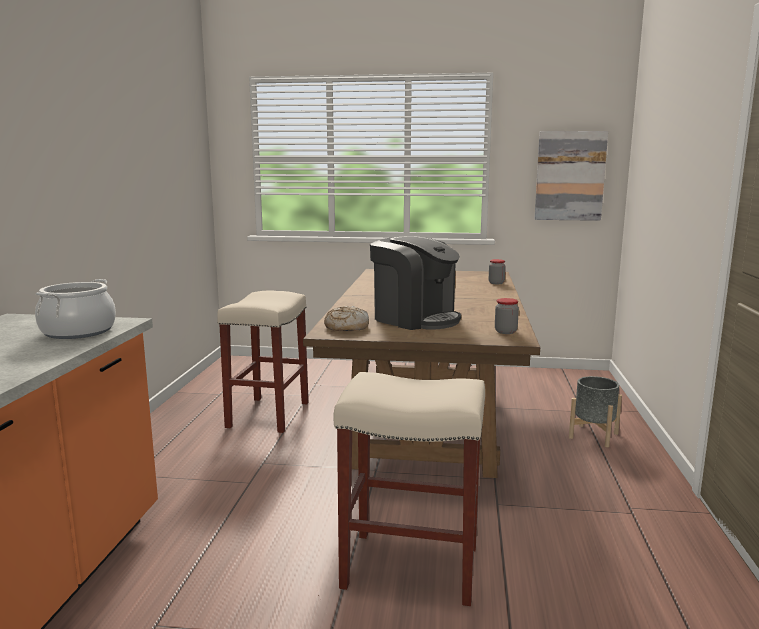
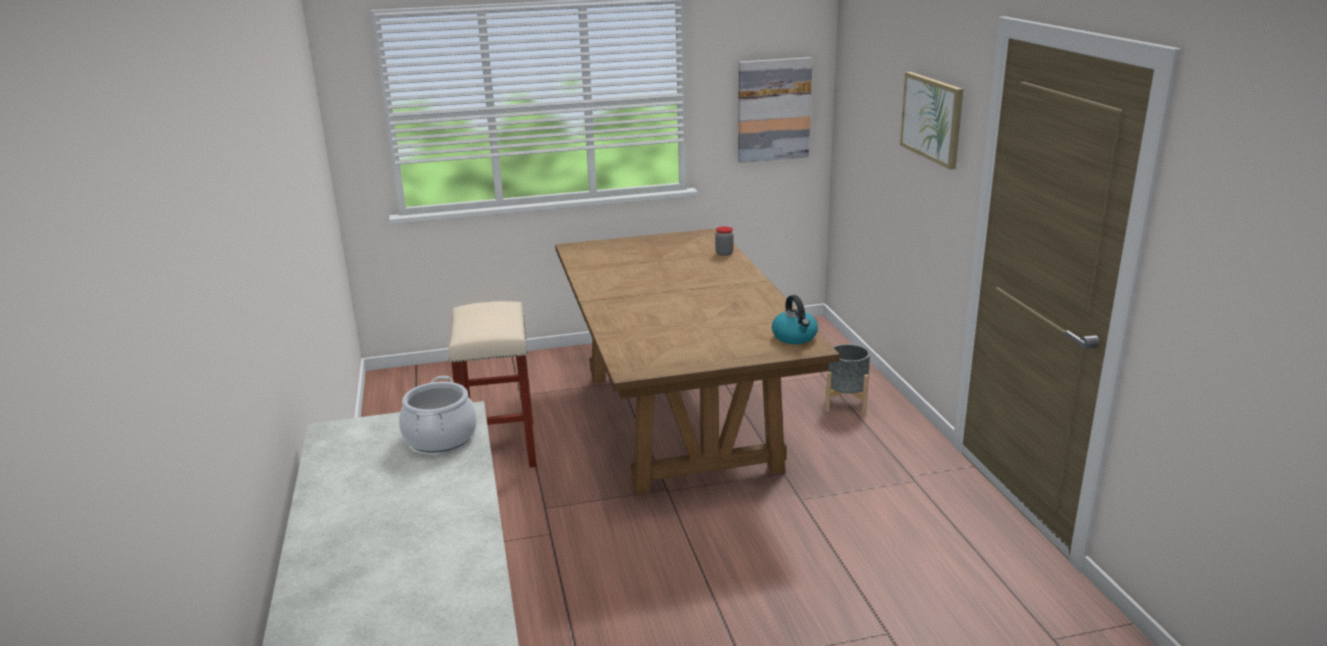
camera: 20 degrees left, 10 degrees up
(346, 327) = (639, 358): bread -> none
(408, 567) = (762, 579): beige stool -> none
(415, 319) = (695, 332): coffee machine -> none
(505, 332) = (795, 337): jar -> kettle
(694, 147) = (932, 118): none -> picture

